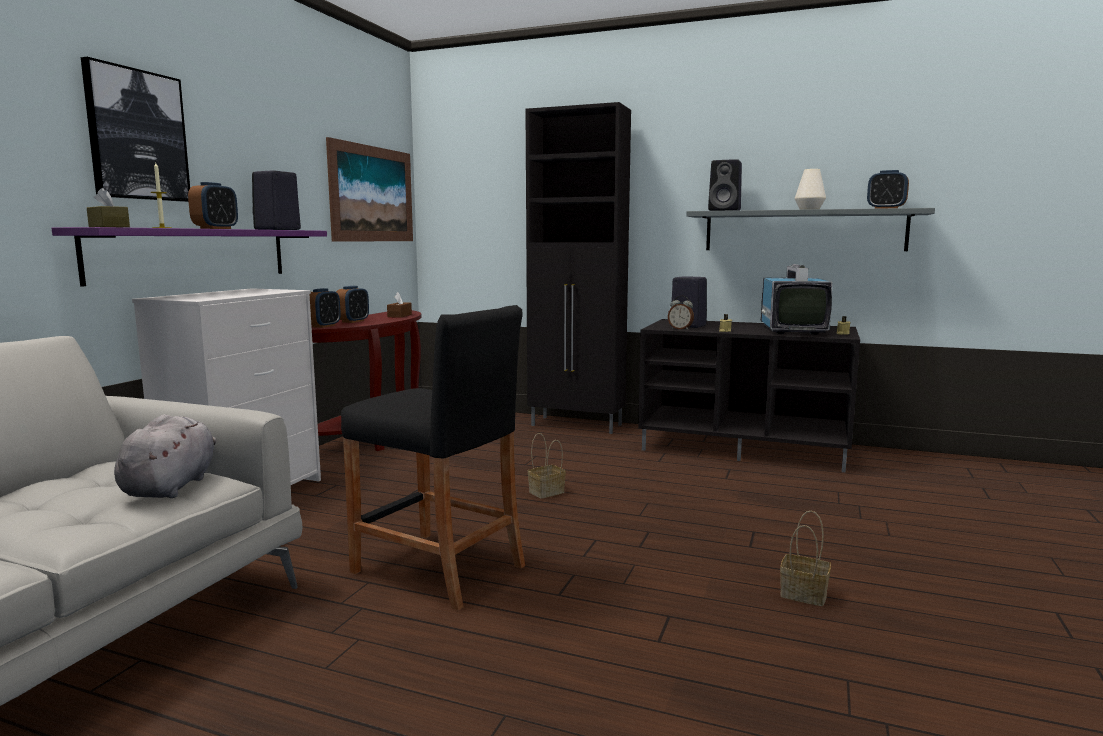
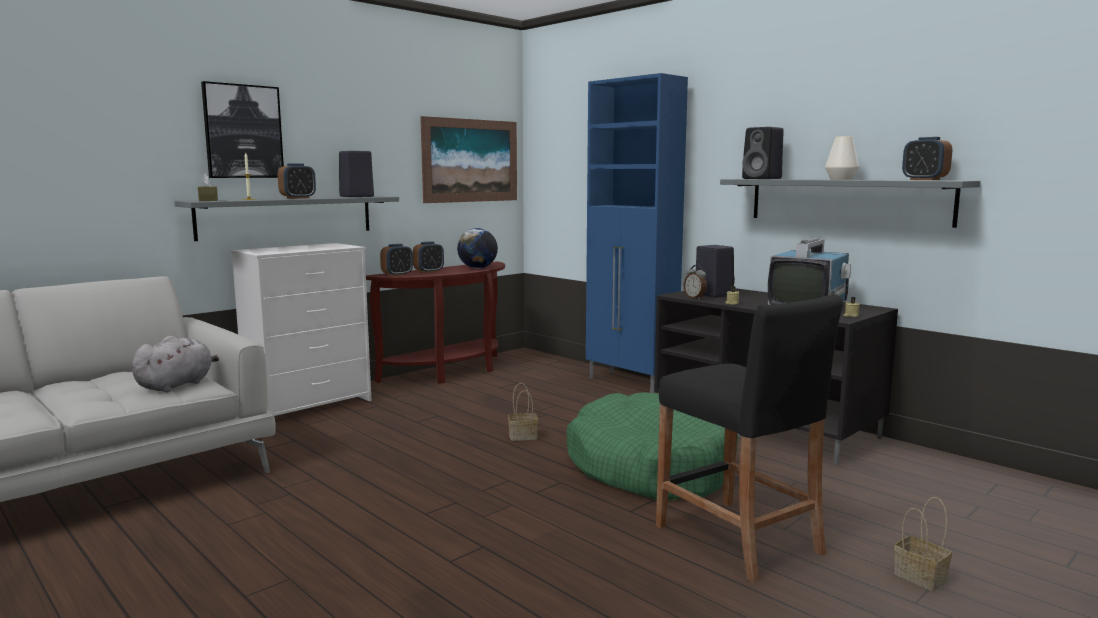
camera: 25 degrees right, 0 degrees up
(194, 254) = (287, 216): purple shelf -> grey shelf
(399, 315) = (477, 268): brown tissue box -> globe
(438, 569) = (368, 478): black stool -> black stool (737, 539)
(577, 425) = (631, 383): black cabinet -> blue cabinet
(707, 501) = (649, 467): none -> green dog bed
(801, 594) = (614, 557): basket -> basket (918, 577)

